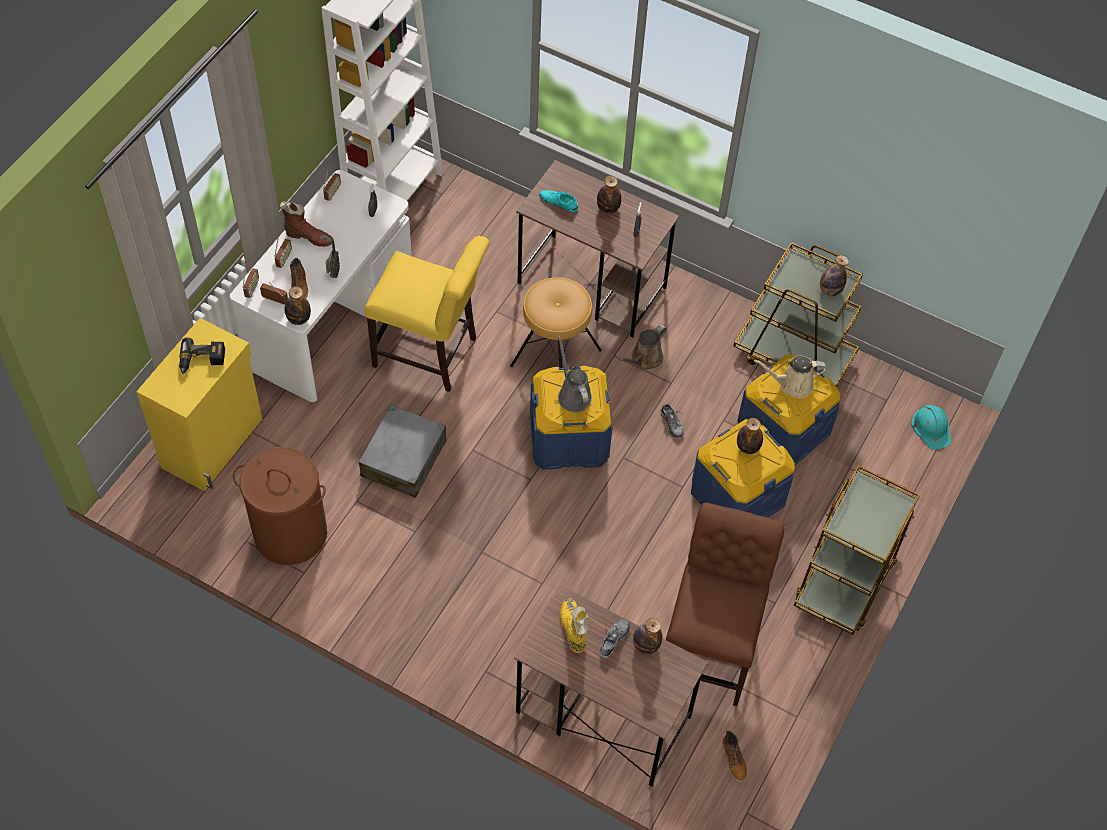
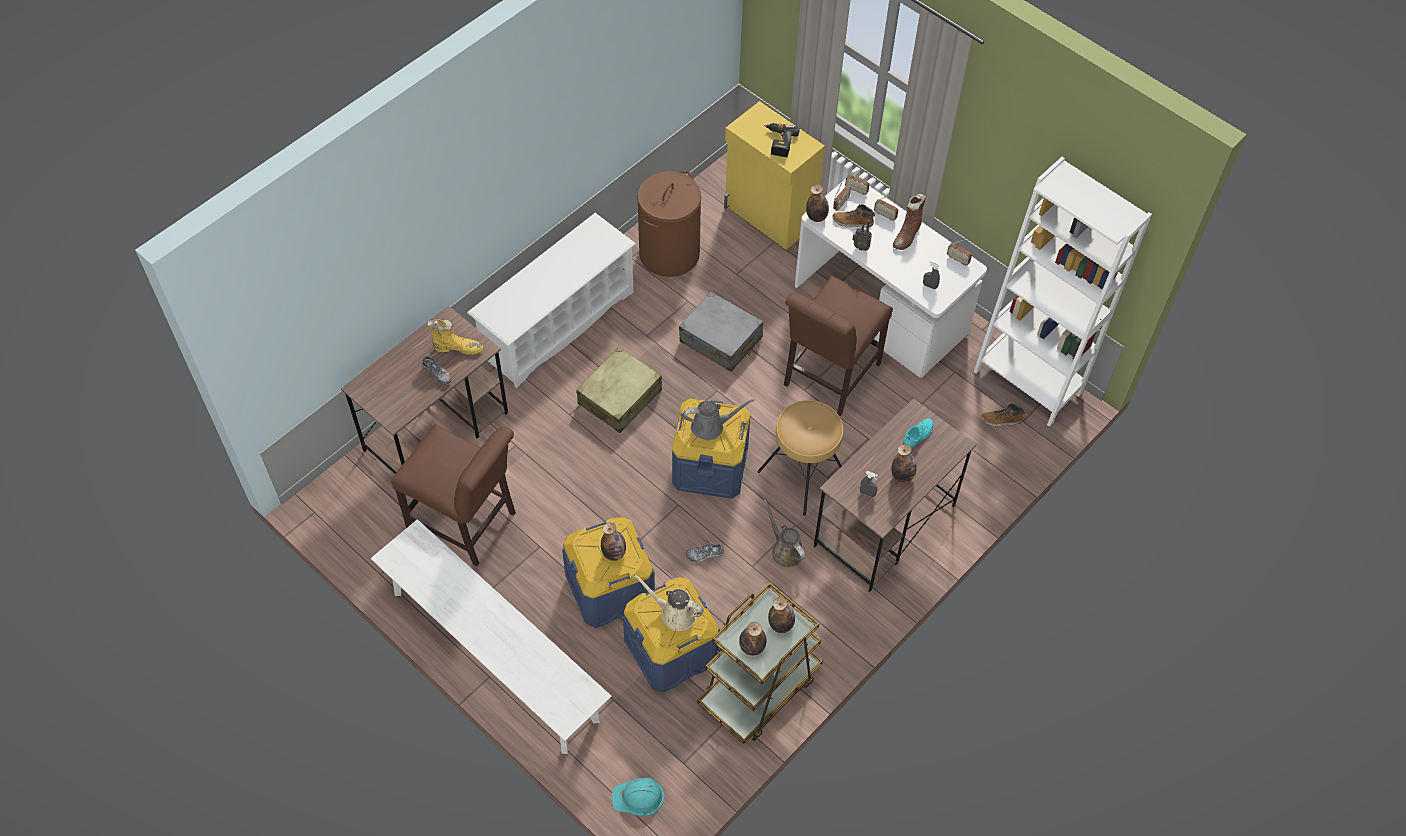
camera: 105 degrees right, 0 degrees up
(420, 627) = (557, 324): none -> white shoe rack
(430, 354) = (828, 378): yellow chair -> brown chair
(505, 539) = (620, 397): none -> beige suitcase
(646, 645) = (423, 394): bottle -> bottle (781, 625)
(734, 760) = (361, 515): boot -> boot (1001, 420)
(792, 384) = (675, 613): beige watering can -> beige watering can turned 75 degrees counterclockwise
(845, 580) = (494, 655): brown cart -> white bench

